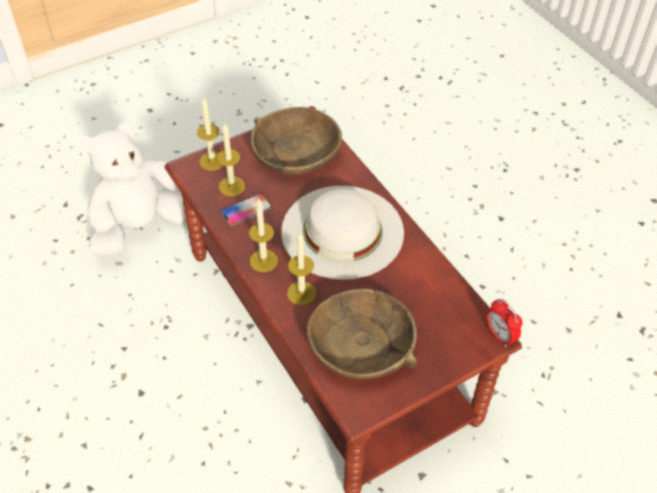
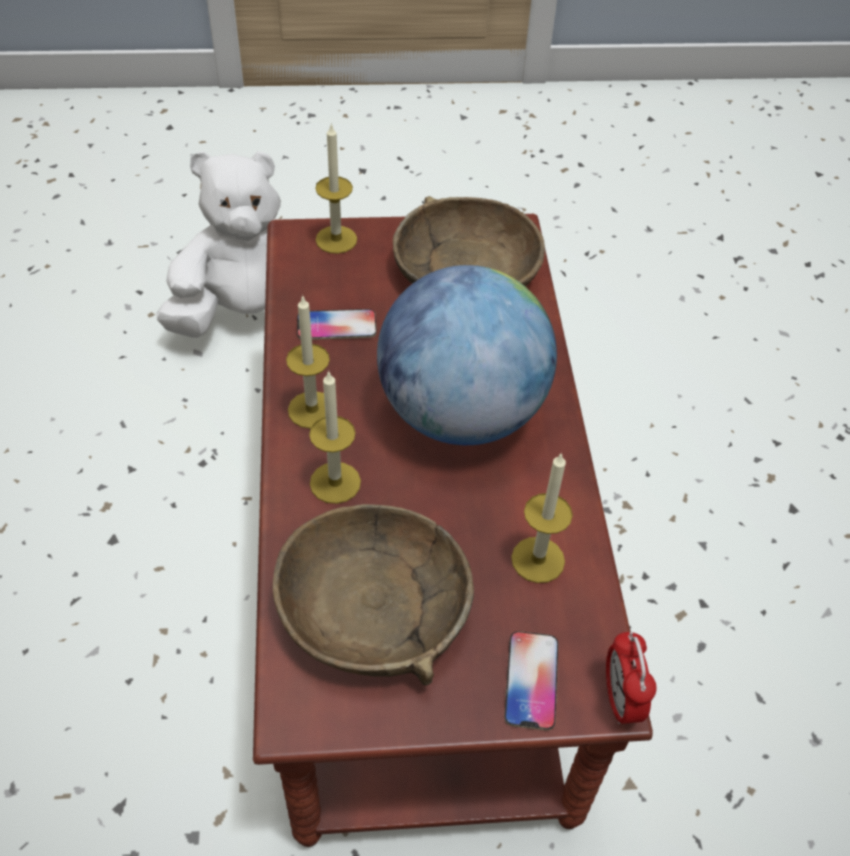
camera: 25 degrees right, 0 degrees up
(232, 186) = (340, 284): candle -> candle (538, 559)
(342, 231) = (461, 413): white hat -> globe
(456, 345) = (531, 680): none -> phone

